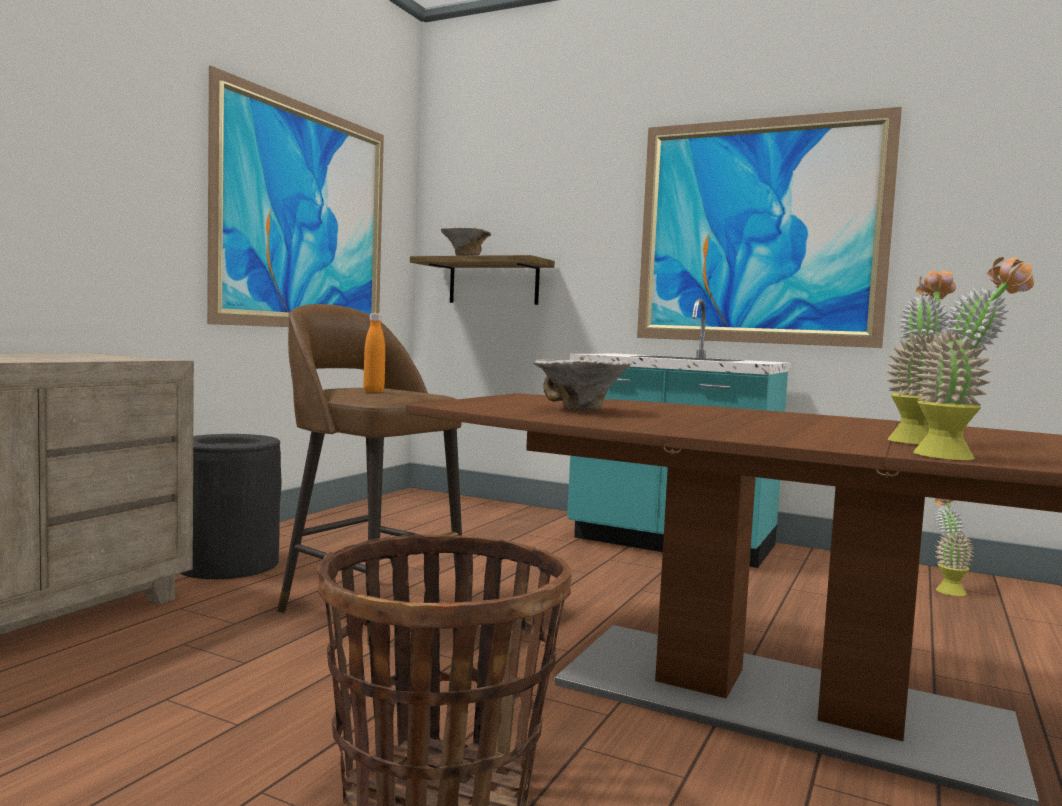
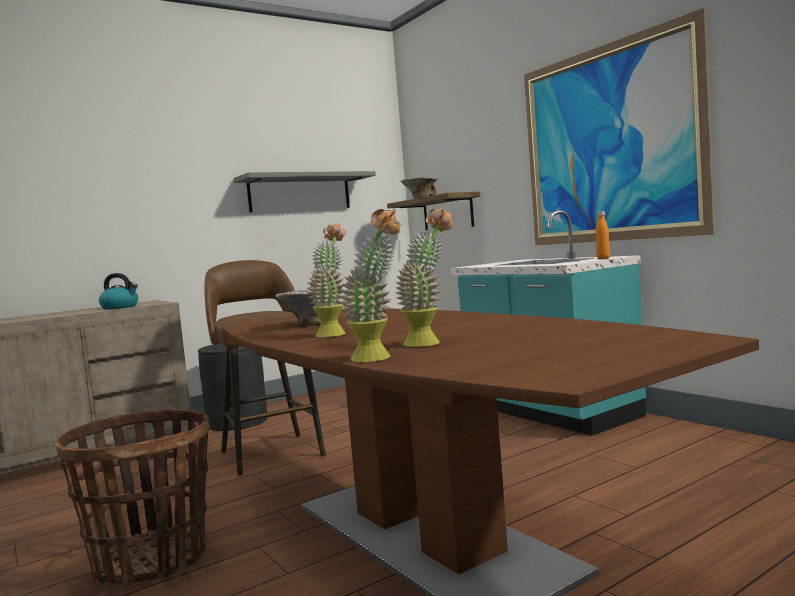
camera: 30 degrees right, 0 degrees up
(81, 358) = (120, 307): none -> kettle
(305, 217) = (300, 193): picture -> grey shelf
(373, 391) = (245, 315): orange bottle -> orange bottle (603, 258)
(945, 589) = (752, 462): potted plant -> potted plant (334, 333)

